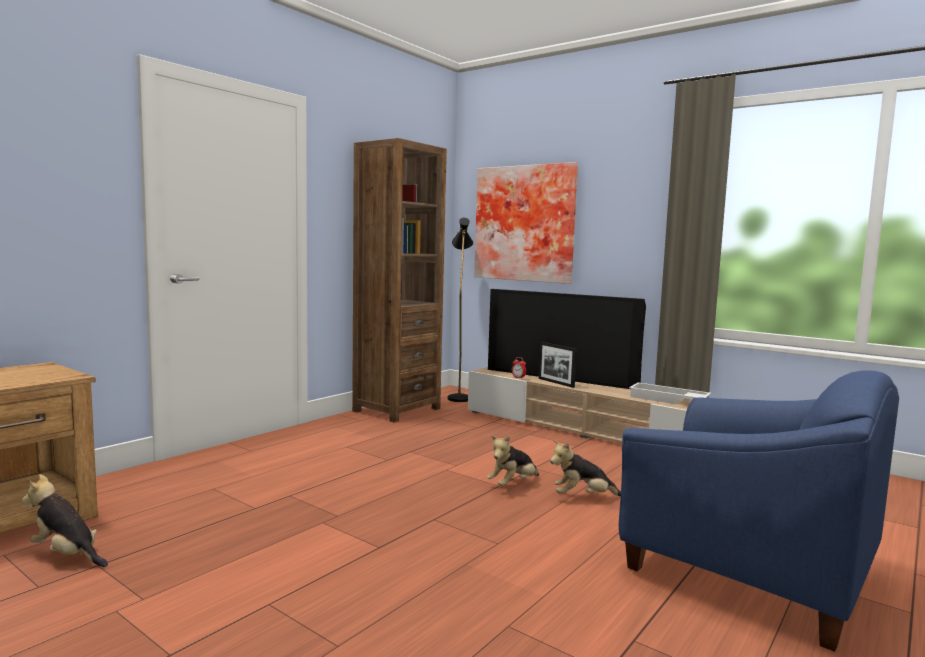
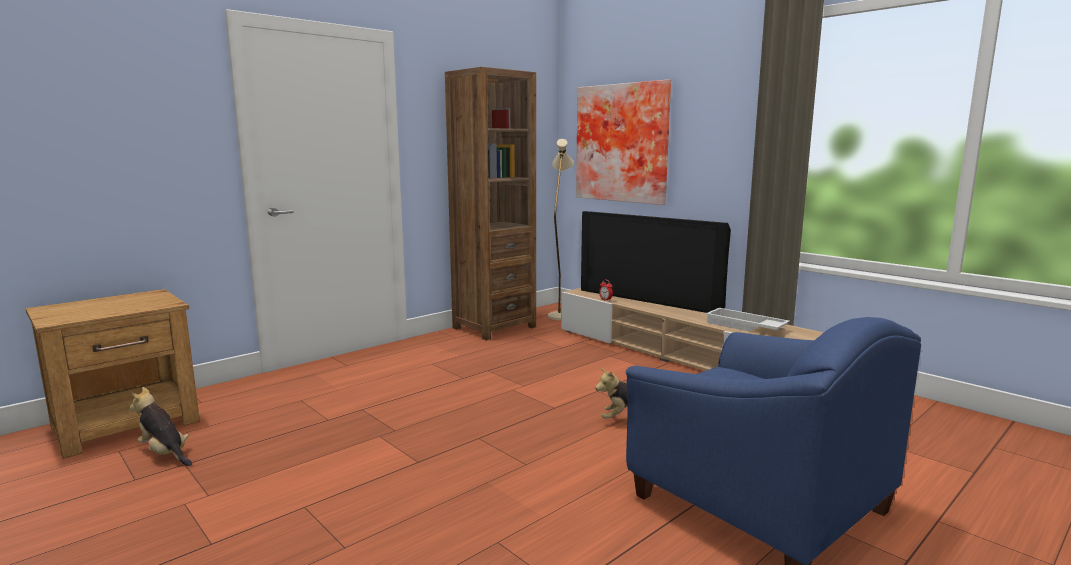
camera: 10 degrees right, 5 degrees up
(458, 397) = (559, 315): black floor lamp -> beige floor lamp
(513, 484) = (568, 407): plush toy -> none
(556, 382) = (640, 305): picture frame -> none

